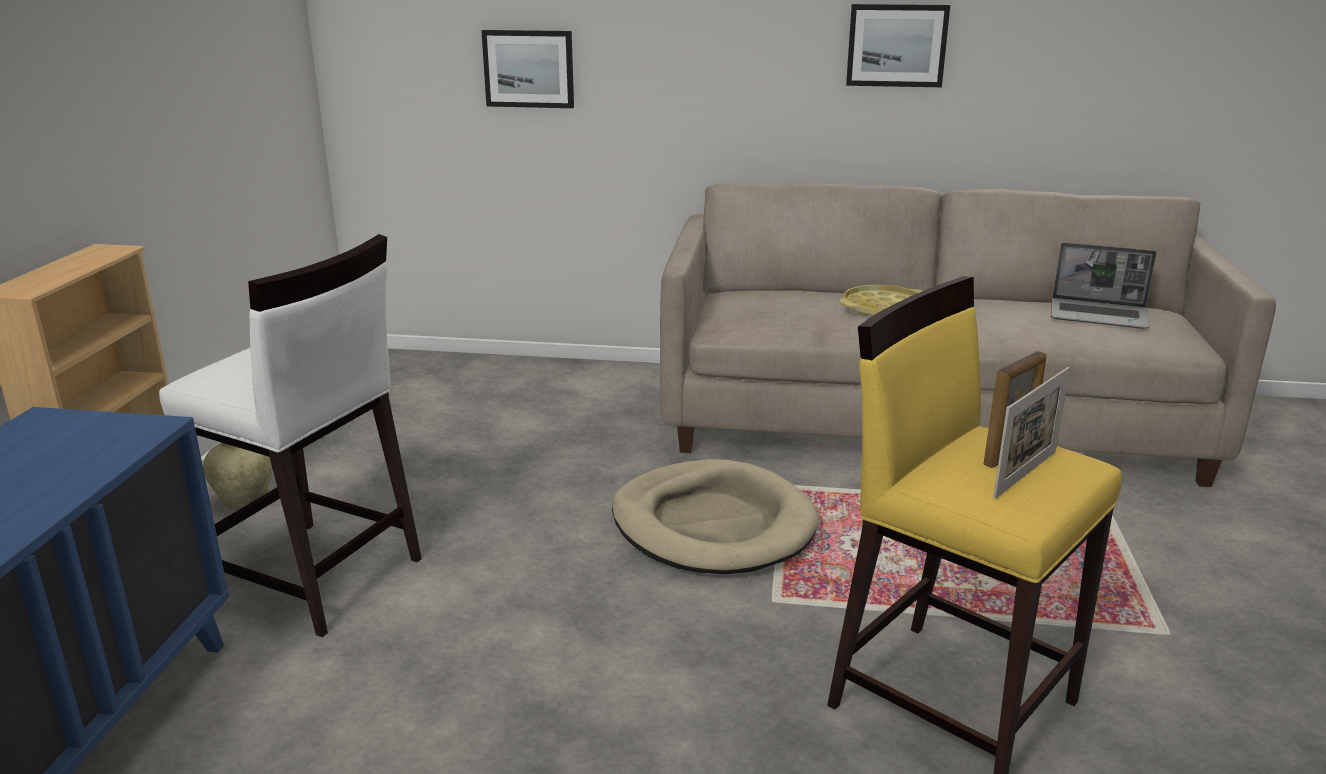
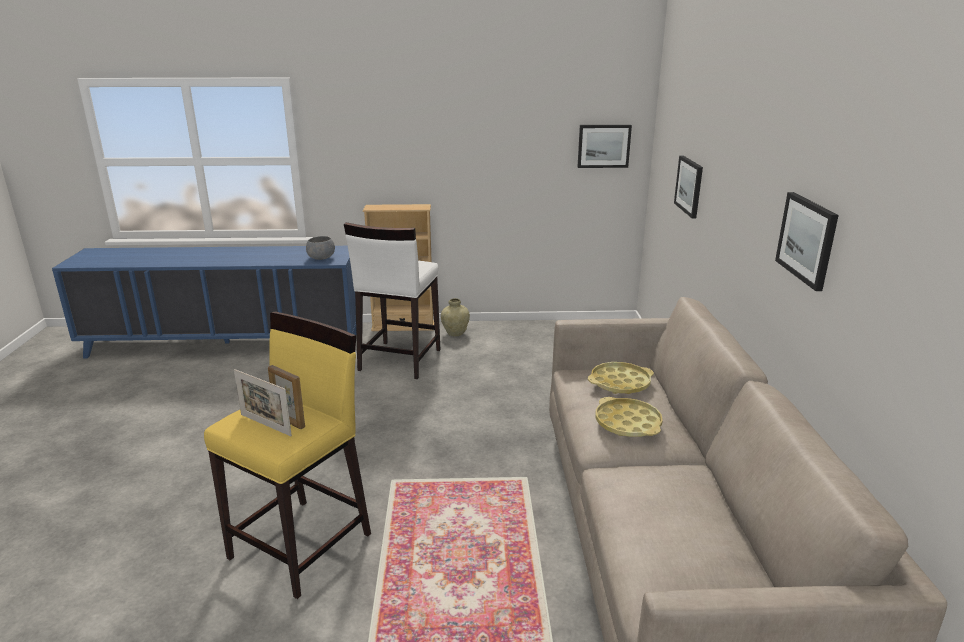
camera: 80 degrees right, 0 degrees up
(91, 447) = (321, 258): none -> grey bowl
(274, 52) = (603, 146): none -> picture
(713, 524) = (469, 455): beige dog bed -> none
(776, 302) = (620, 383): none -> yellow tray
(1099, 316) = (696, 545): laptop -> none

